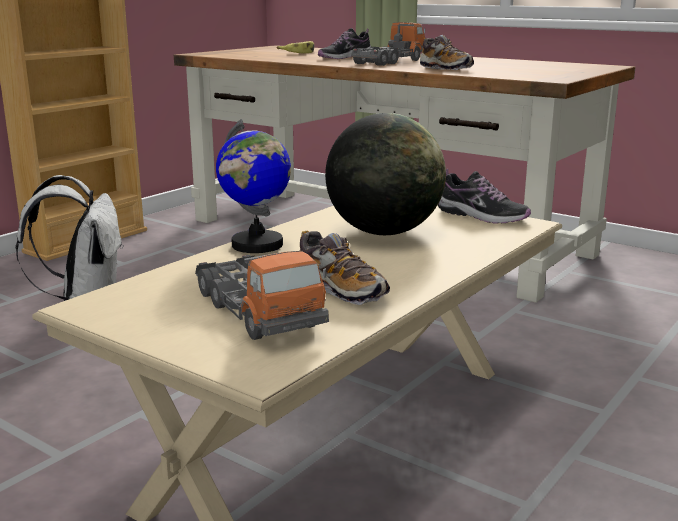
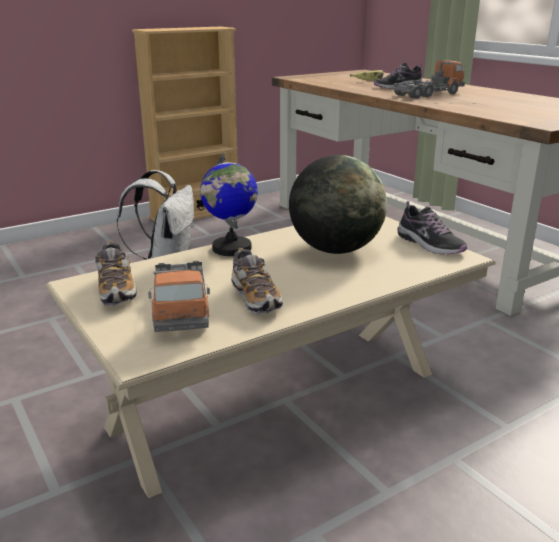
camera: 20 degrees right, 5 degrees up
(445, 69) = (464, 105): shoe -> shoe (117, 290)

